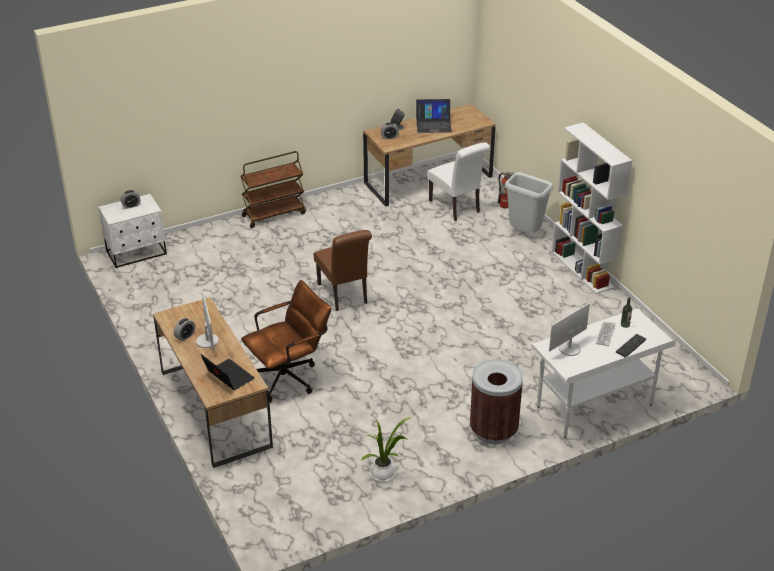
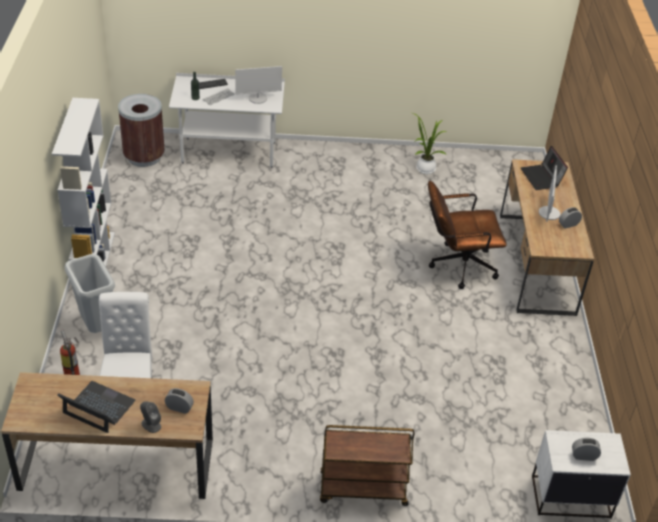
camera: 155 degrees left, 5 degrees up
(344, 295) = (353, 329): brown chair -> none
(493, 430) = (320, 166): brown trash can -> brown trash can (144, 157)

